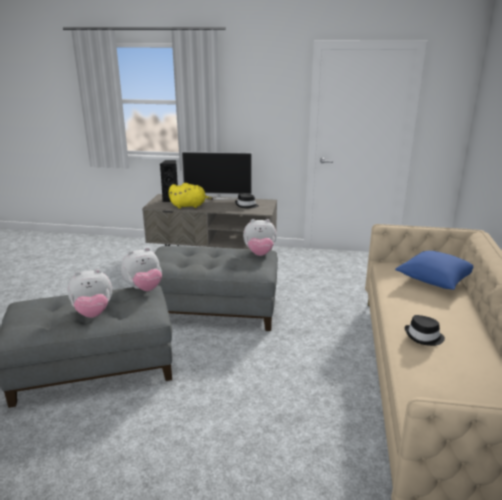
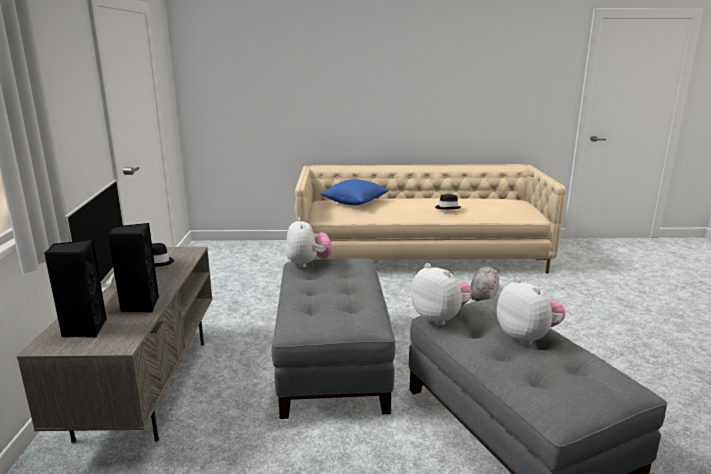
camera: 100 degrees left, 5 degrees down
(190, 206) = (140, 305): yellow plush toy -> black speaker
(310, 414) = (483, 296): none -> grey plush toy

